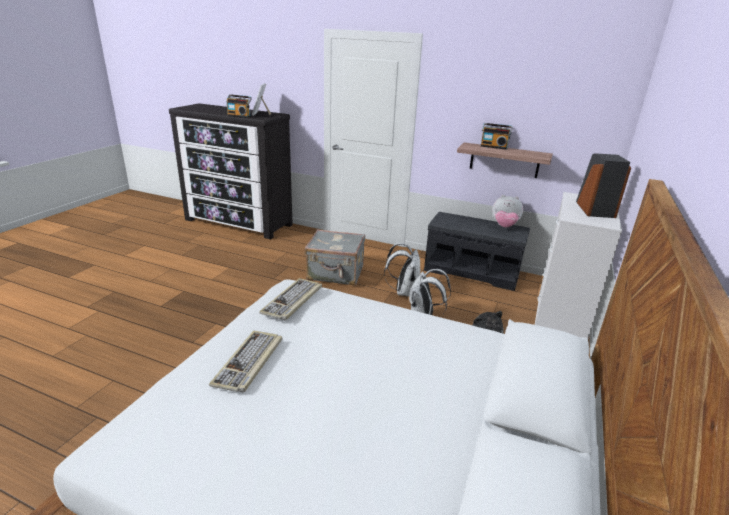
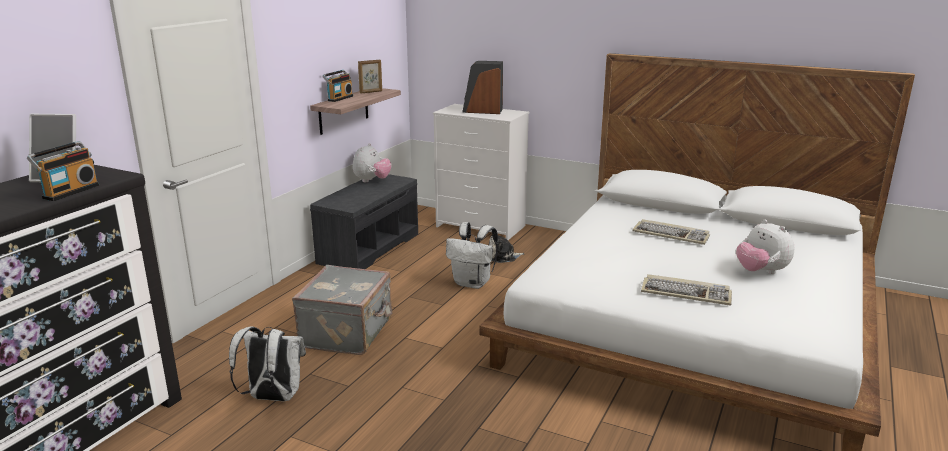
camera: 85 degrees left, 5 degrees down
(293, 301) = (575, 275): keyboard -> keyboard (671, 235)
(295, 438) = (761, 272): none -> plush toy
(403, 291) = (409, 289): white backpack -> white backpack (272, 397)
(529, 153) = (371, 92): none -> picture frame

